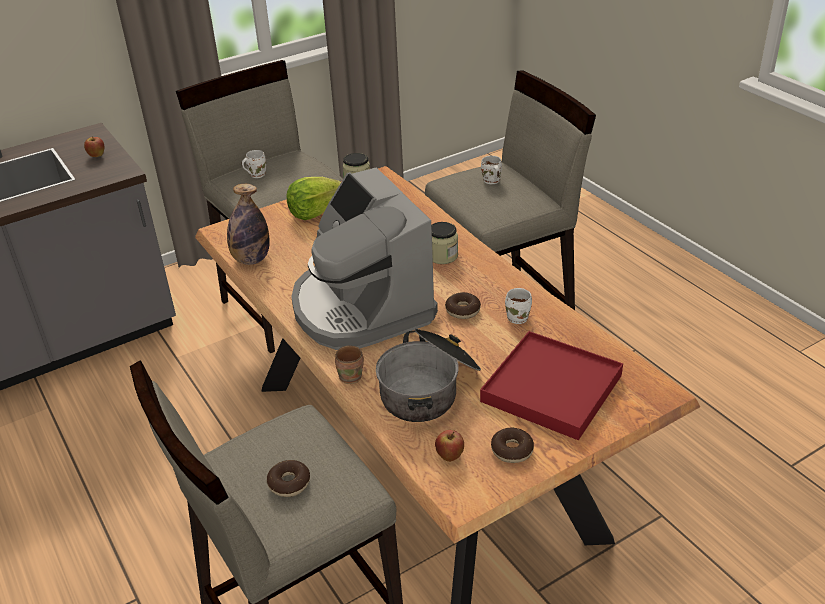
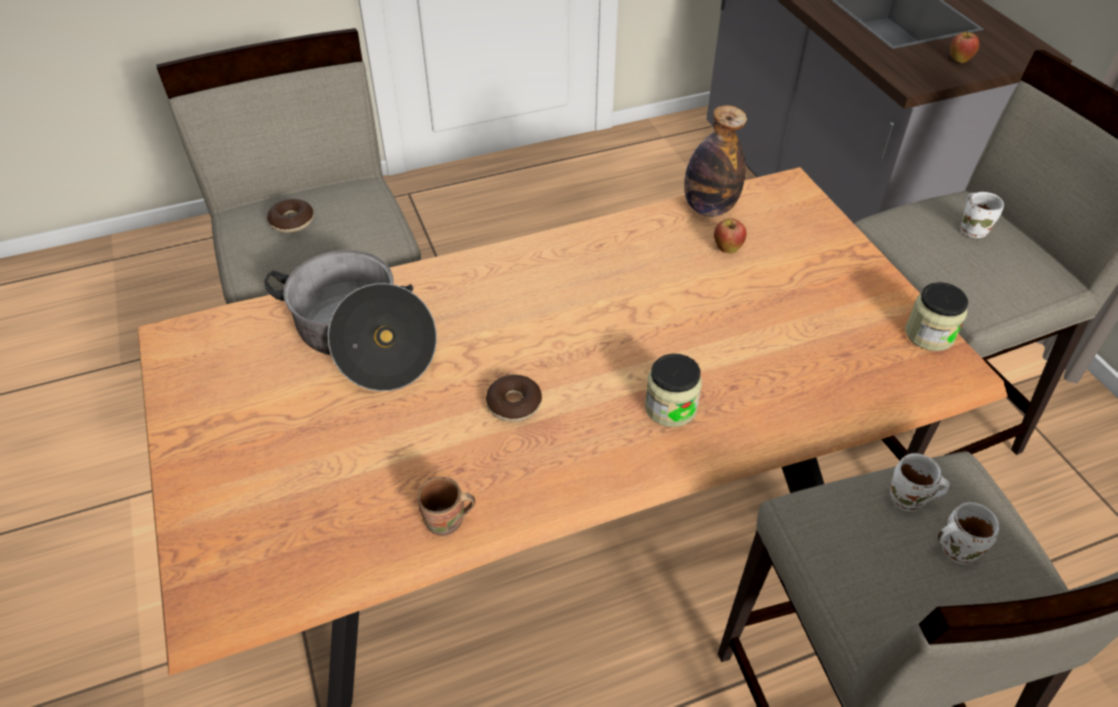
camera: 100 degrees right, 10 degrees up
(314, 212) = (833, 275): lettuce -> none
(351, 376) = (423, 274): brown mug -> brown mug (447, 524)
(361, 307) = (562, 298): coffee machine -> none
(450, 457) = (238, 338): apple -> apple (727, 249)
(512, 450) = (210, 395): donut -> none
(519, 317) = (469, 469): white mug -> white mug (909, 501)
(551, 388) = (293, 466): red tray -> none

